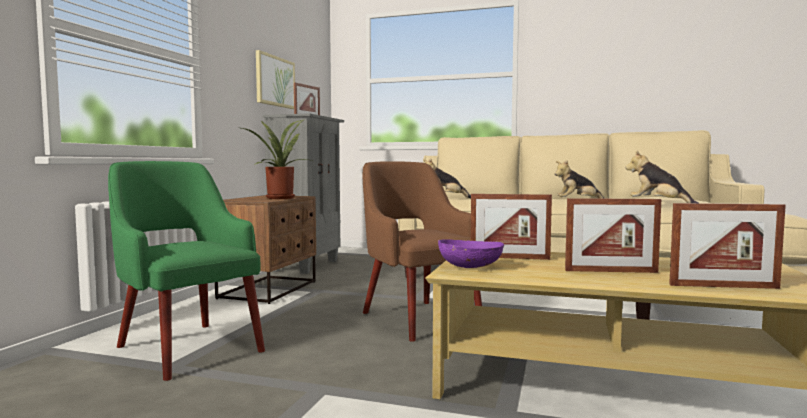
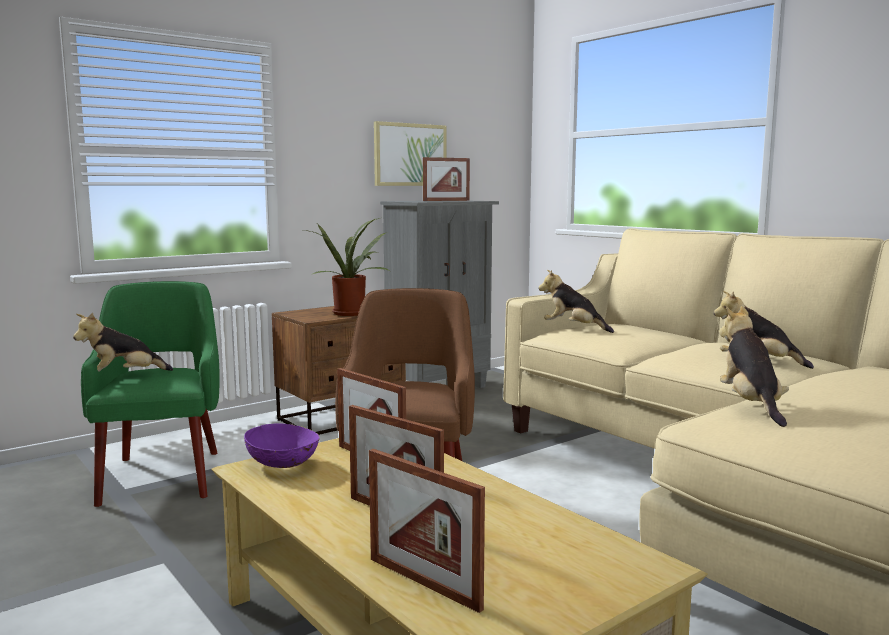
camera: 35 degrees right, 5 degrees up
(160, 248) = (123, 377): none -> plush toy

